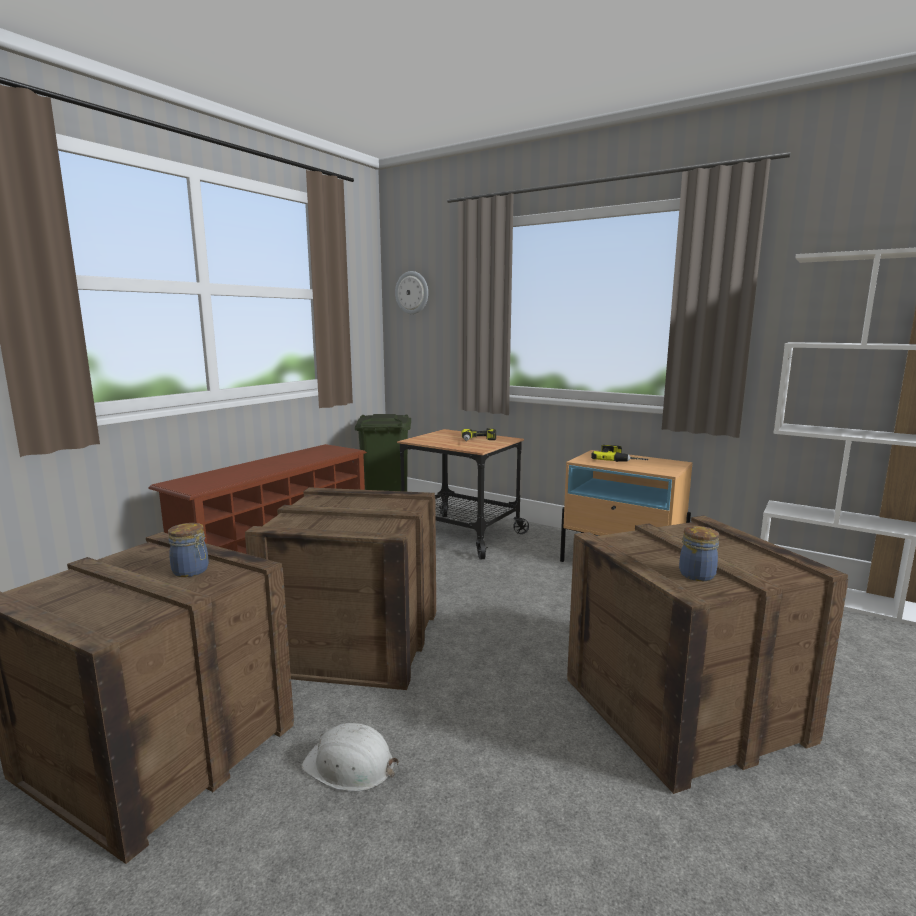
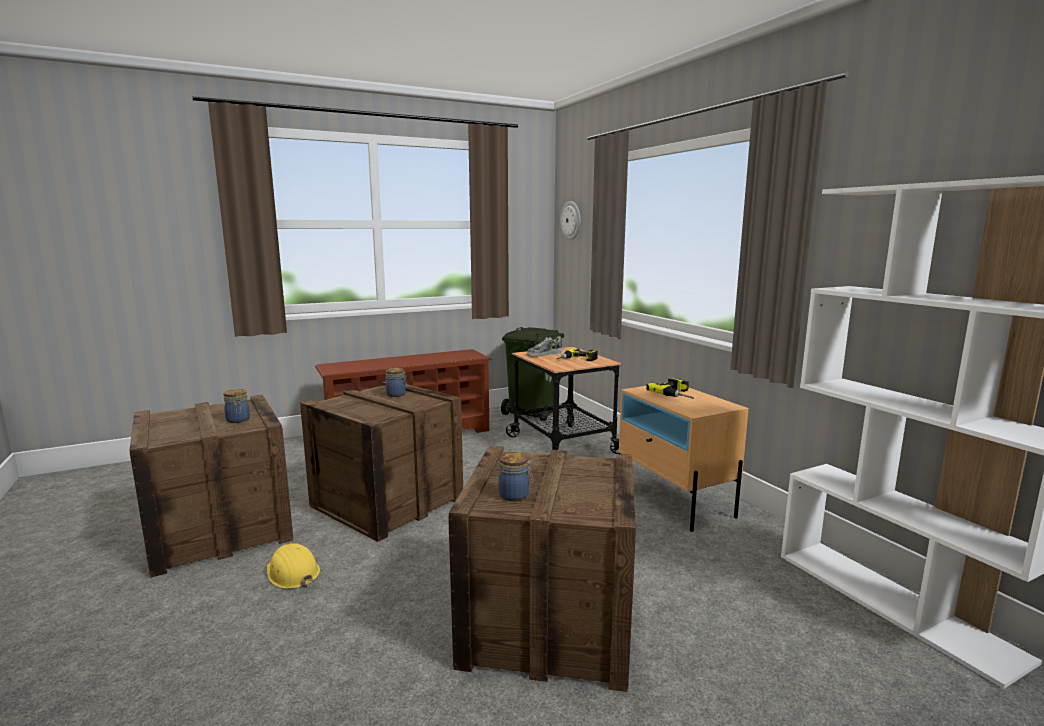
camera: 30 degrees right, 0 degrees up
(349, 502) = (396, 394): none -> jar
(350, 766) = (292, 573): white hard hat -> yellow hard hat
(434, 439) = (544, 354): none -> shoe

